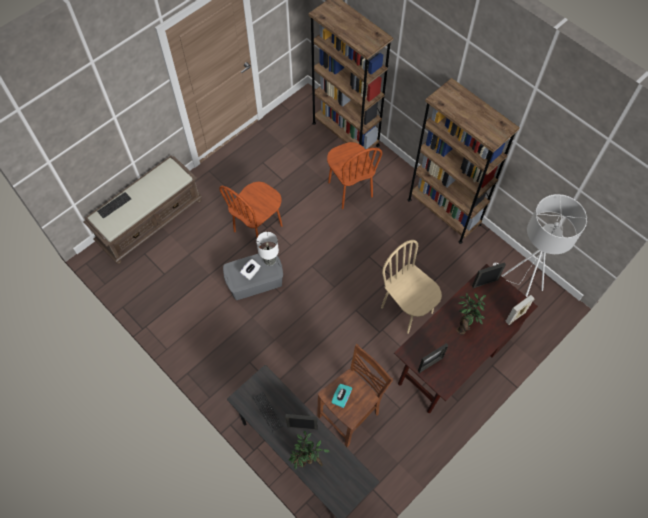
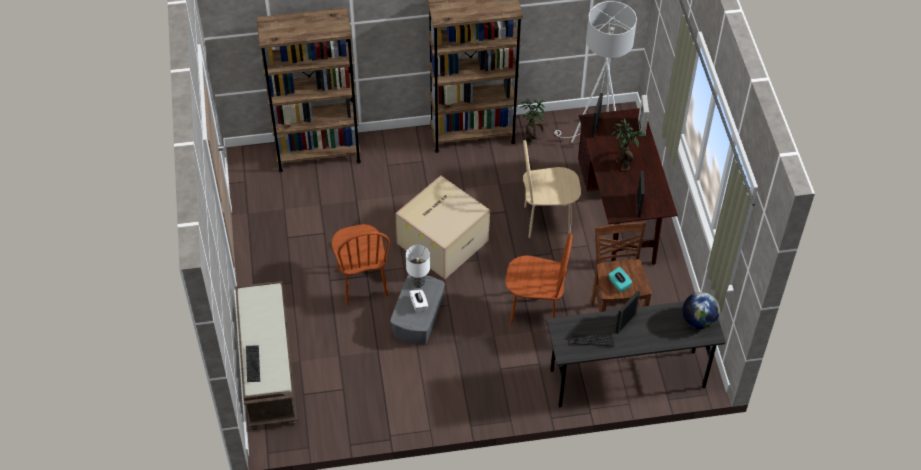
camera: 55 degrees left, 10 degrees down
(306, 461) = (658, 337): potted plant -> potted plant (532, 138)
(333, 254) = (442, 240): none -> cardboard box
(347, 484) = (698, 320): none -> globe
(349, 190) = (384, 188): brown chair -> brown chair (535, 310)

